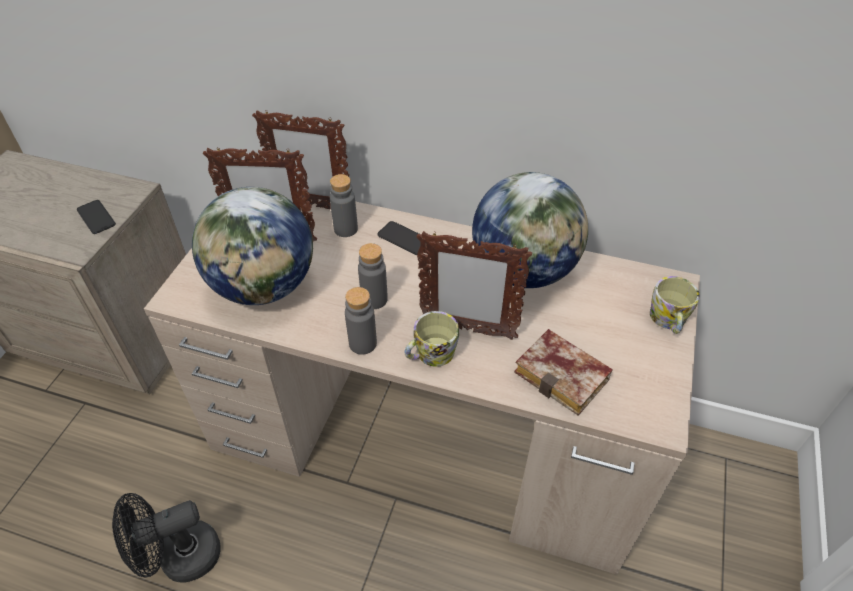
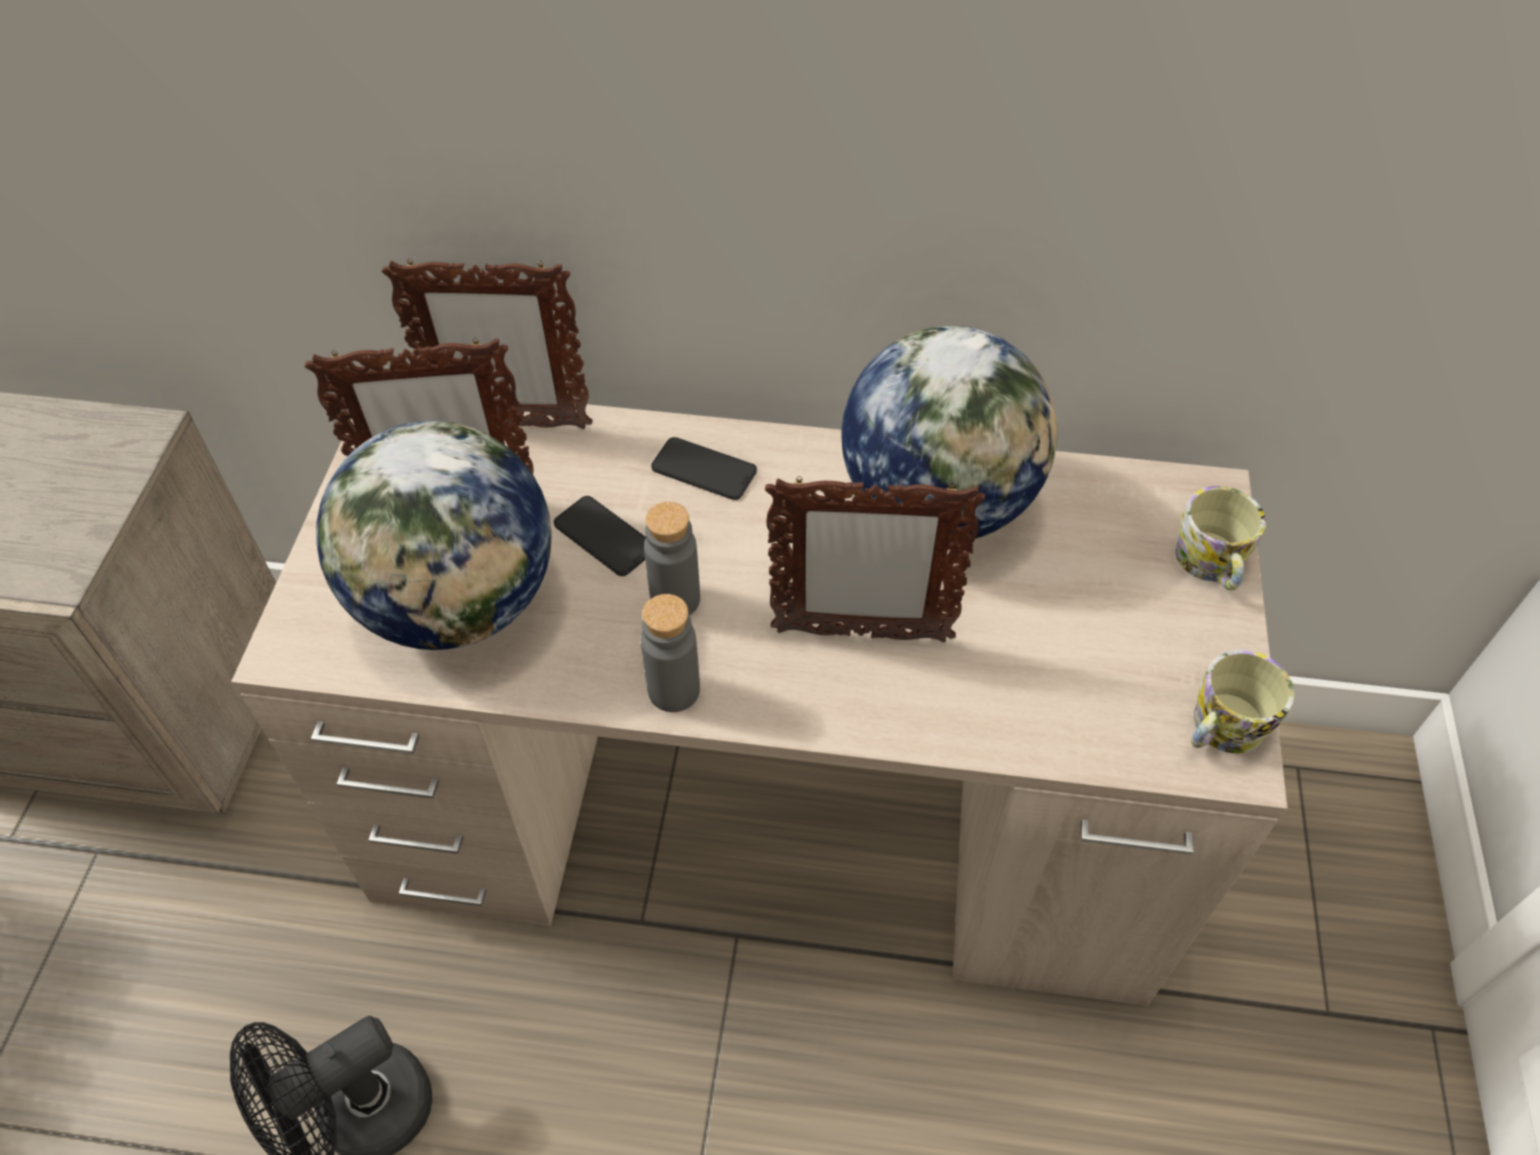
camera: 10 degrees left, 5 degrees up
(96, 217) = (75, 499): phone -> phone (604, 536)
(346, 229) = (588, 464): grey bottle -> none
(430, 354) = (803, 693): mug -> mug (1220, 730)
(565, 376) = (1053, 699): book -> none

